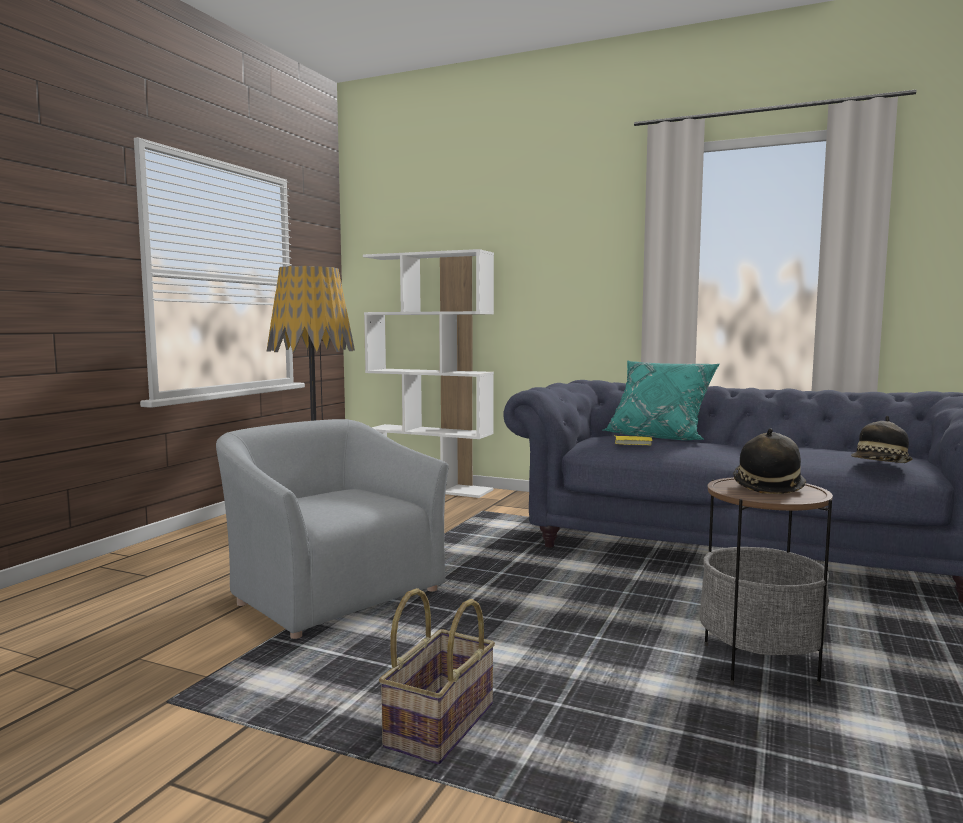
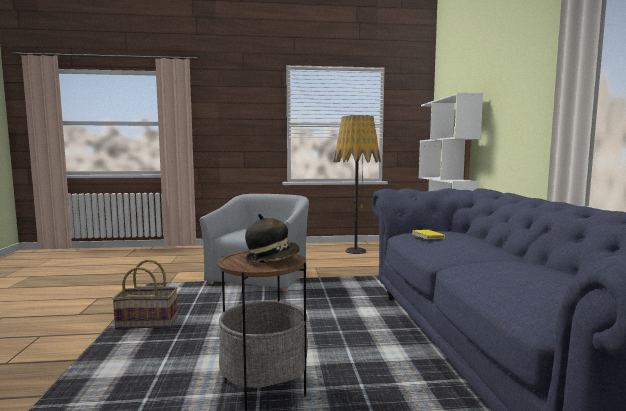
camera: 60 degrees right, 0 degrees up
(659, 436) = (477, 238): turquoise pillow -> none
(881, 464) = (518, 297): hat -> none

